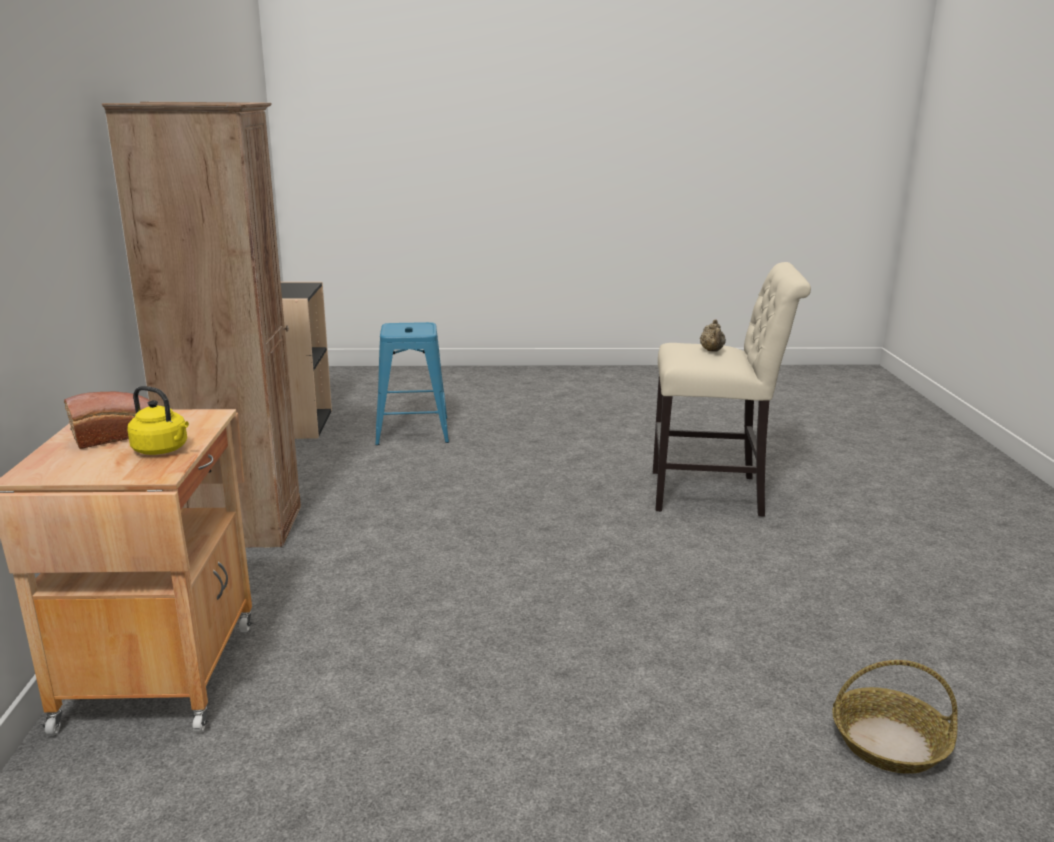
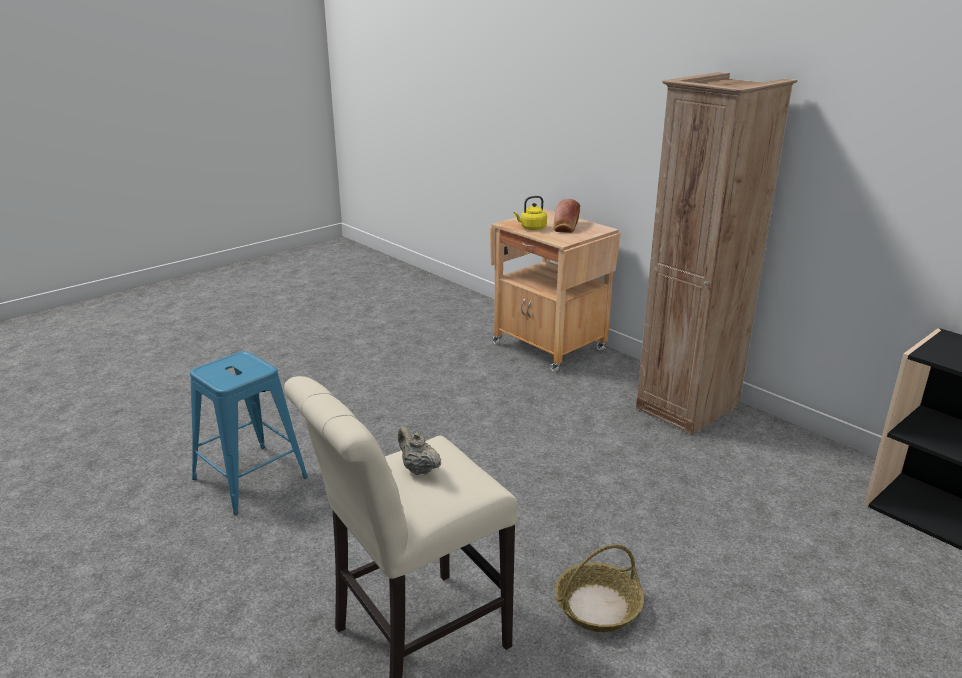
camera: 140 degrees right, 5 degrees up
(413, 431) = (833, 569): blue stool -> blue stool (249, 478)
(889, 743) = (183, 456): basket -> basket (597, 607)

